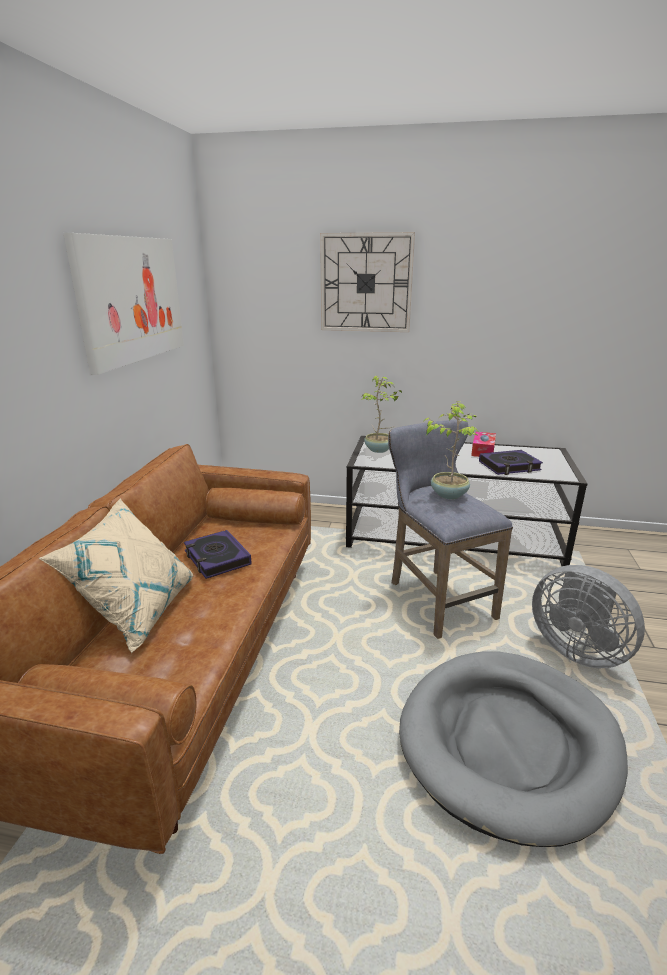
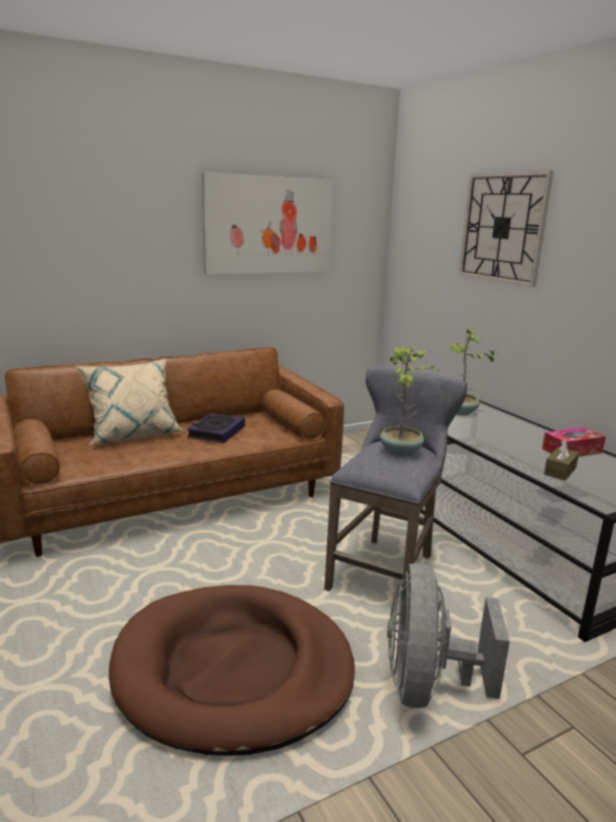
camera: 50 degrees right, 5 degrees down
(508, 742) = (233, 670): grey dog bed -> brown dog bed
(509, 466) = (560, 471): book -> brown tissue box

